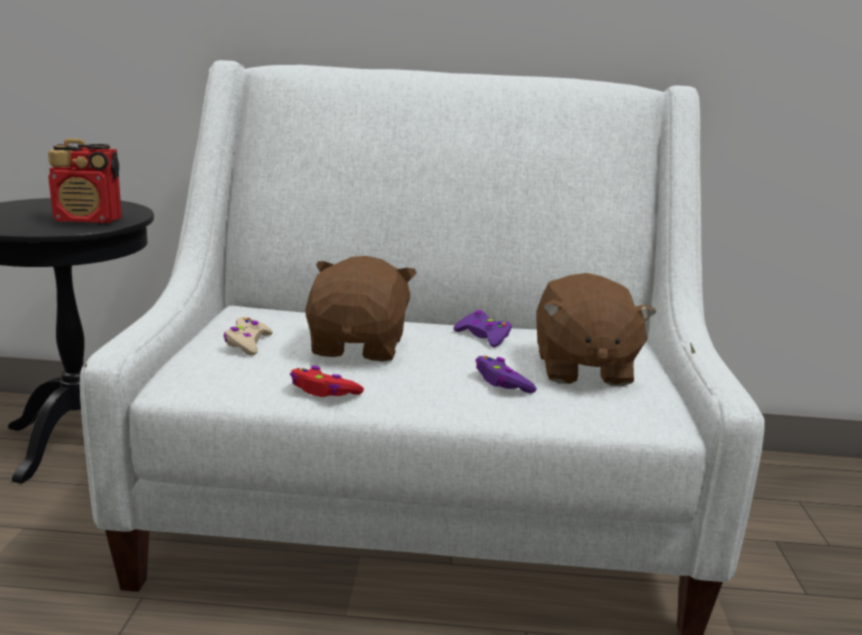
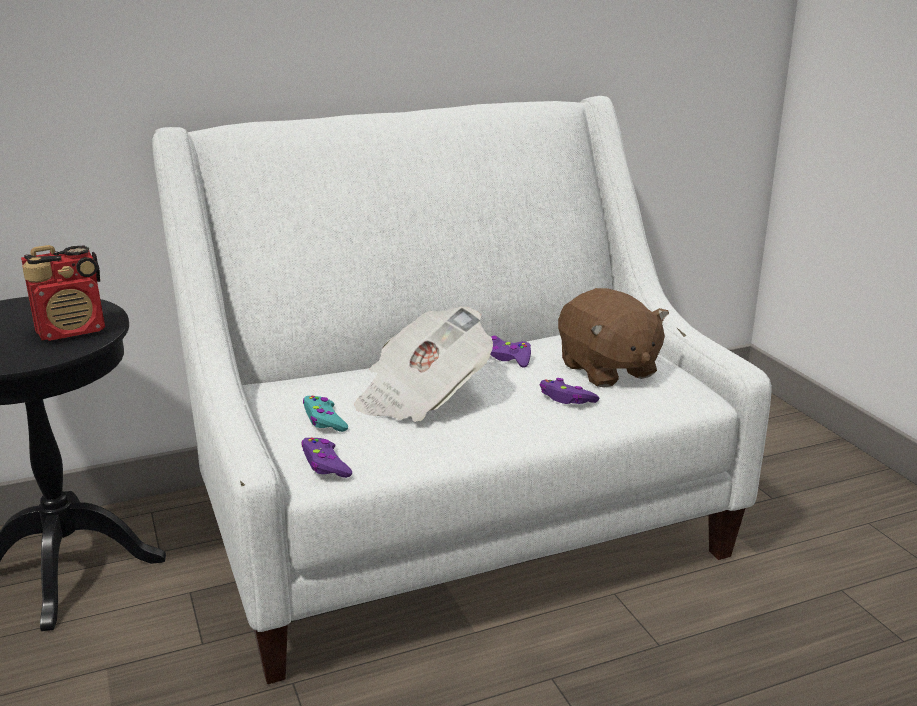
camera: 25 degrees left, 5 degrees up
(196, 376) = (325, 465): none -> purple game controller
(247, 344) = (324, 421): beige game controller -> turquoise game controller
(324, 391) = (446, 447): red game controller -> none
(359, 347) = (421, 397): brown plush toy -> newspaper

